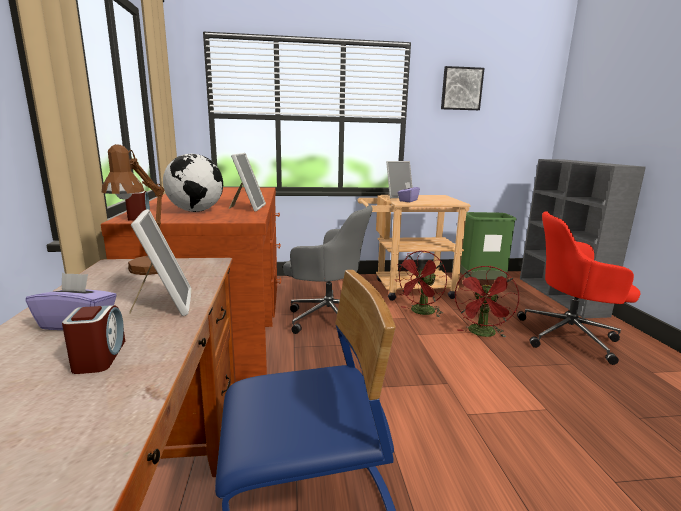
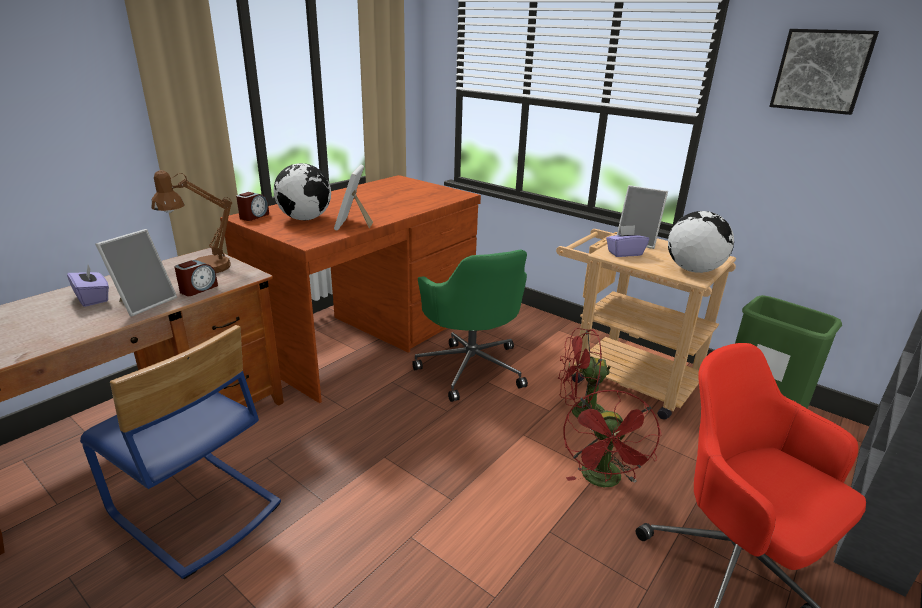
camera: 45 degrees right, 10 degrees up
(99, 357) = (53, 325): alarm clock -> alarm clock (198, 289)
(248, 207) = (353, 225): picture frame -> picture frame turned 135 degrees clockwise
(327, 317) = (471, 367): grey office chair -> green office chair
(449, 200) = (693, 270): none -> globe
(482, 334) = (603, 481): red fan -> red fan turned 60 degrees counterclockwise

